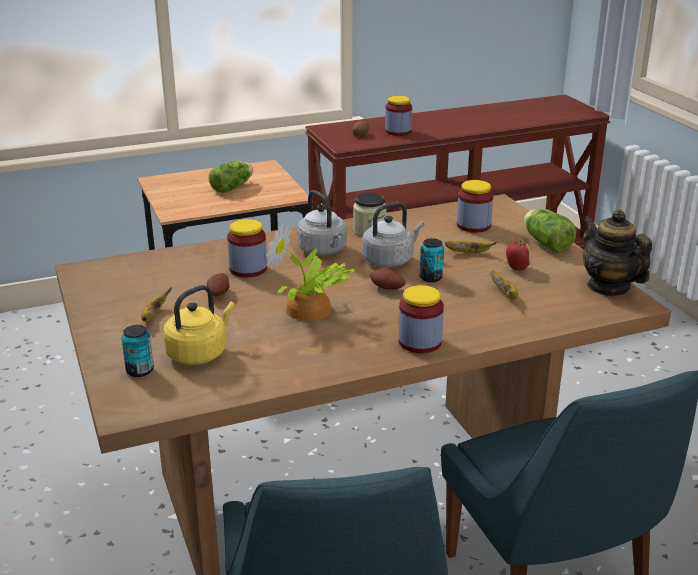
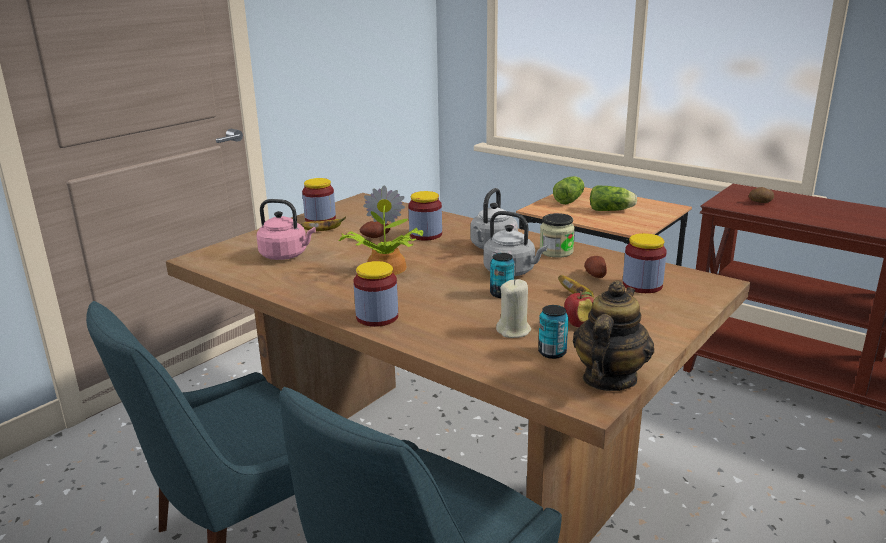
camera: 60 degrees right, 5 degrees down
(140, 370) = (249, 248): can -> can (552, 353)
(199, 353) = (286, 255): yellow kettle -> pink kettle
(386, 289) = (456, 283): potato -> potato (594, 276)
(398, 131) = (804, 211): jar -> jar (320, 219)
(505, 294) = (514, 331): banana -> beige candle
(545, 242) = (663, 325): lettuce -> lettuce (570, 200)

